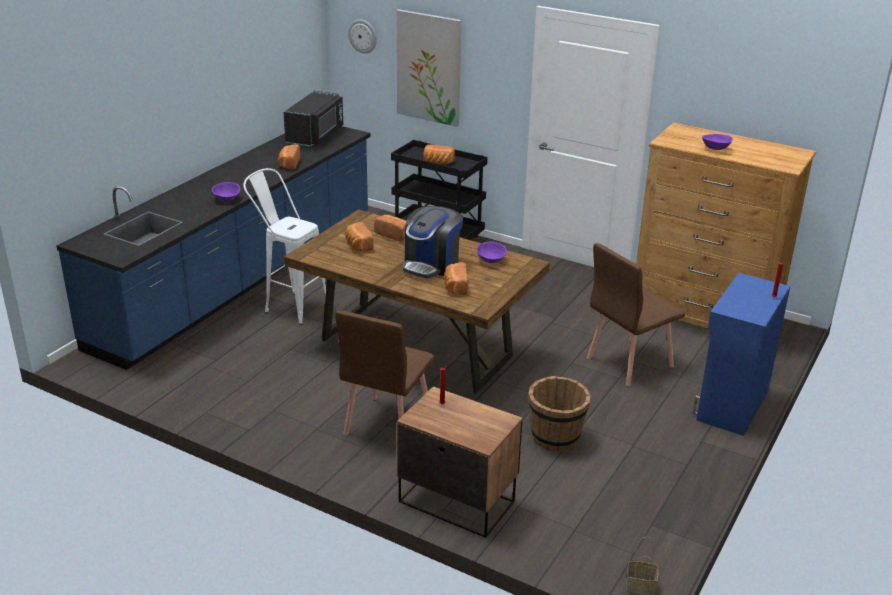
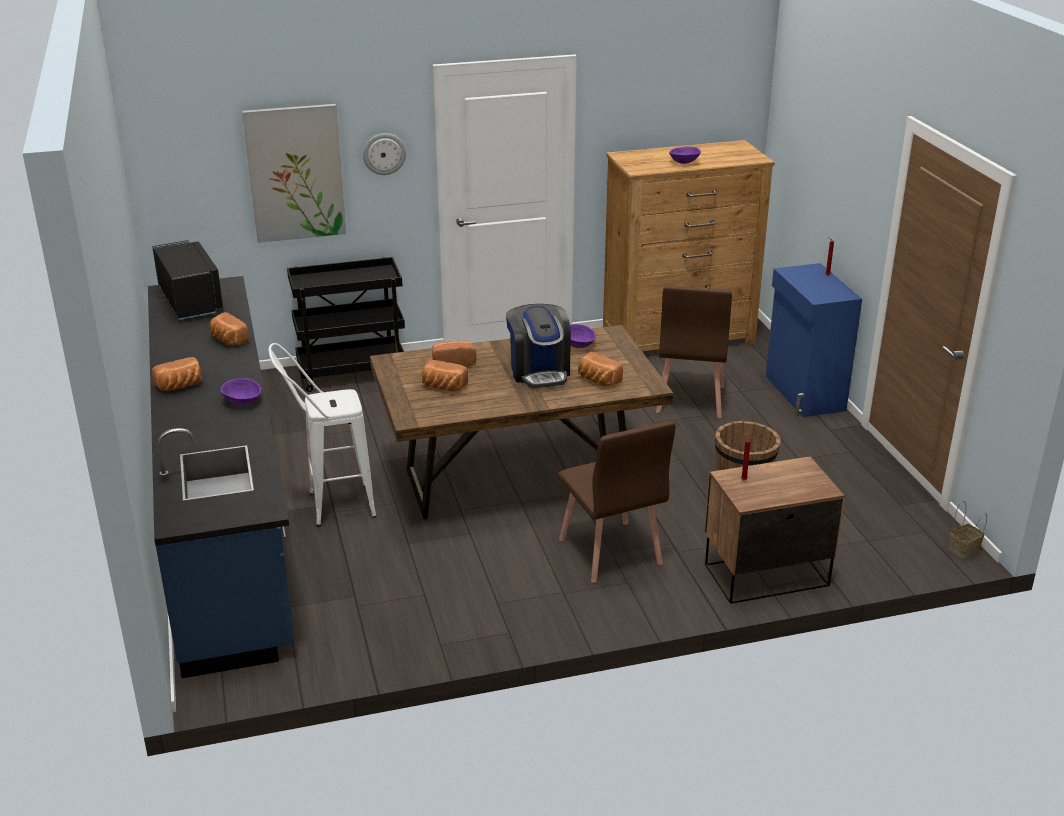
camera: 45 degrees left, 0 degrees up
(363, 36) = (190, 158): wall clock -> wall clock (384, 153)
(437, 163) = (347, 282): bread -> bread (180, 386)

